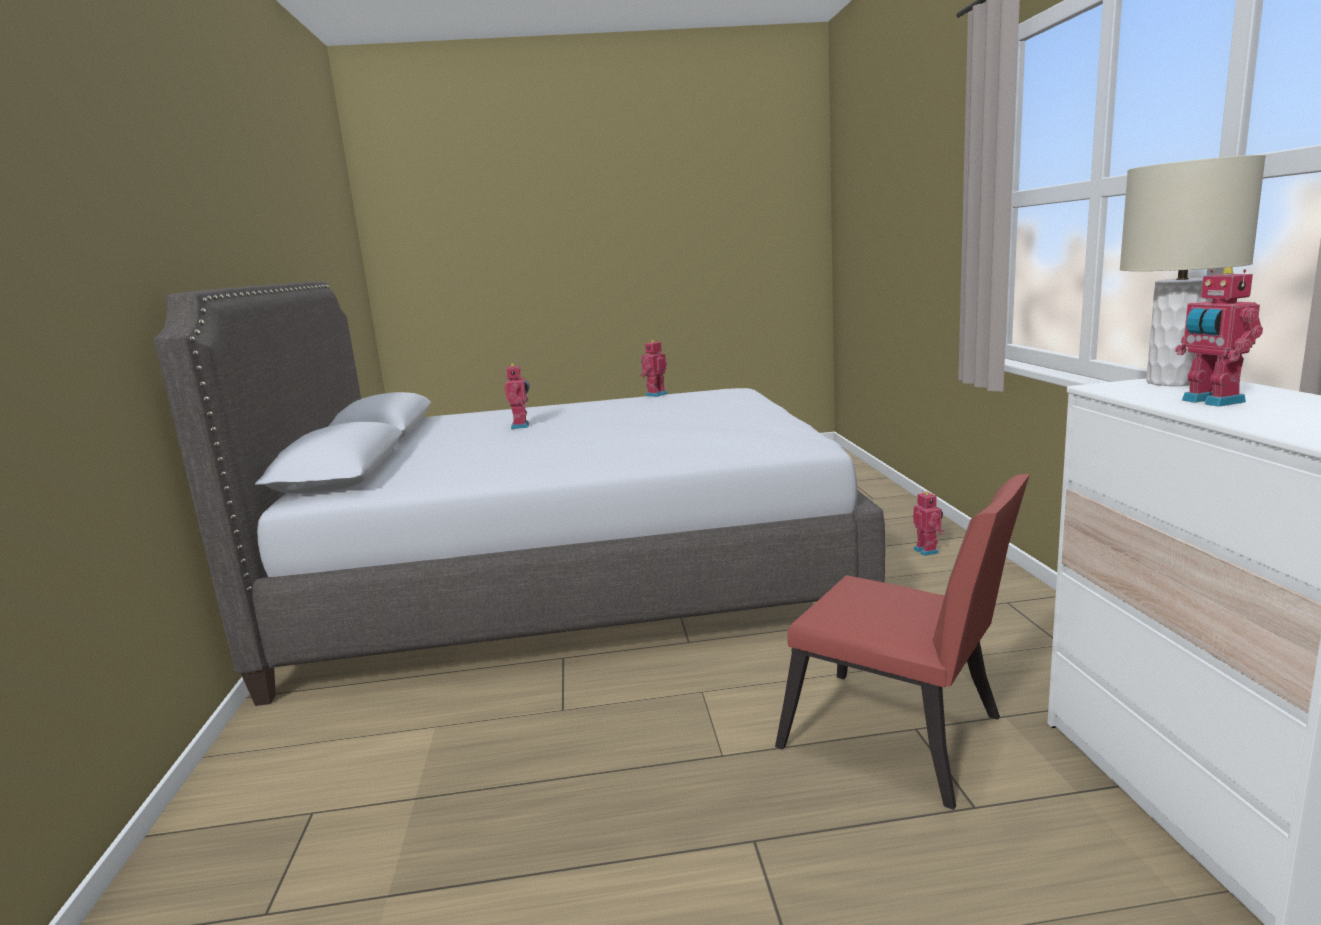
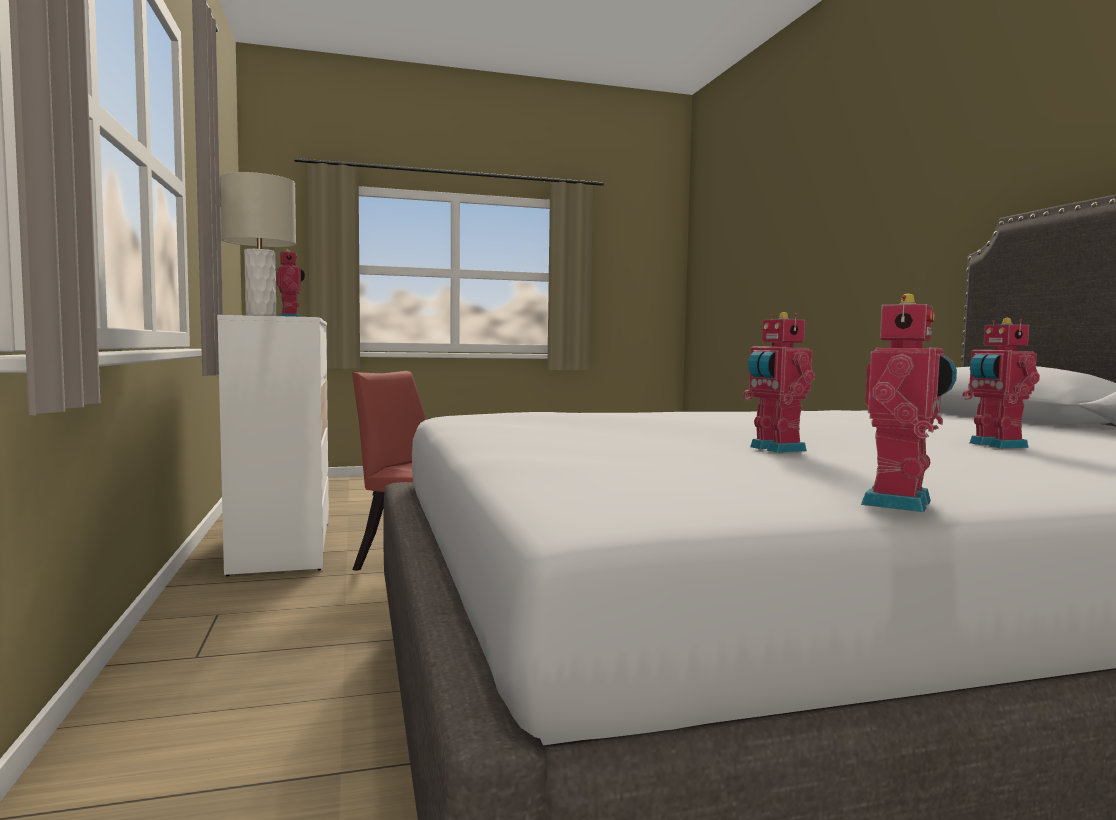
camera: 170 degrees right, 10 degrees down
(927, 551) = (170, 764): toy robot -> toy robot (774, 449)

